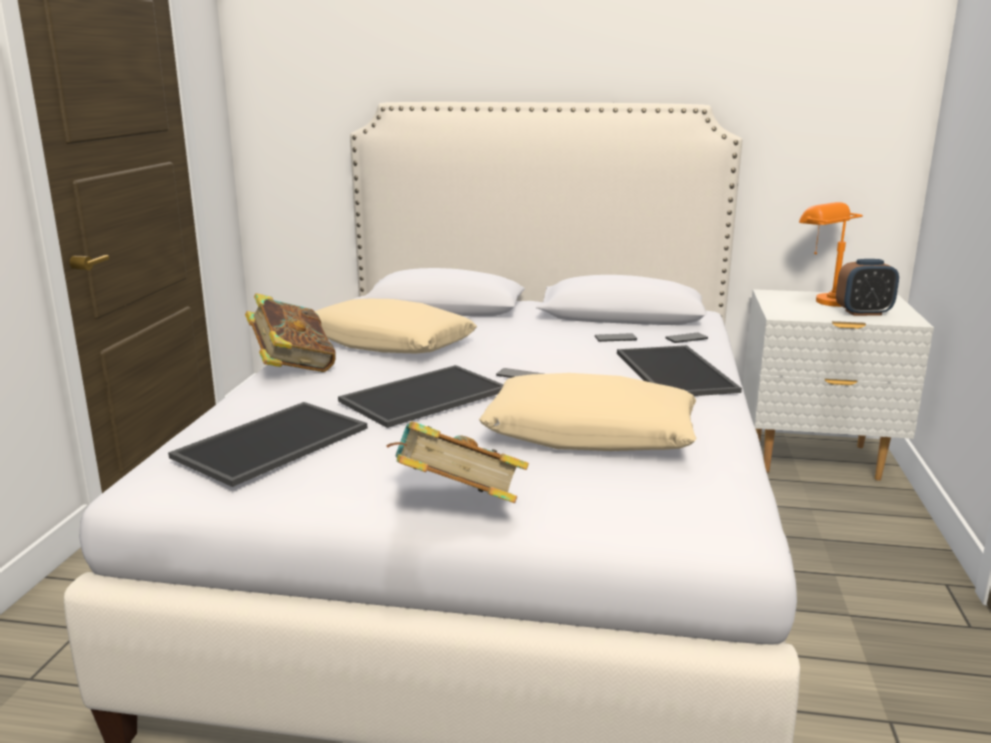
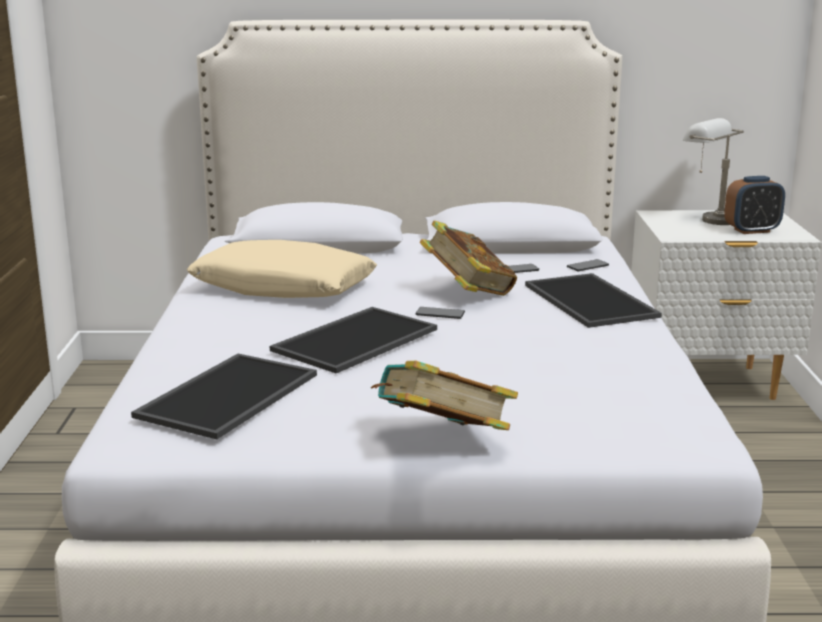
camera: 10 degrees left, 0 degrees up
(292, 367) = (195, 319): book -> book (468, 293)
(590, 434) = (535, 366): beige pillow -> none
(822, 300) = (708, 218): orange table lamp -> grey table lamp

